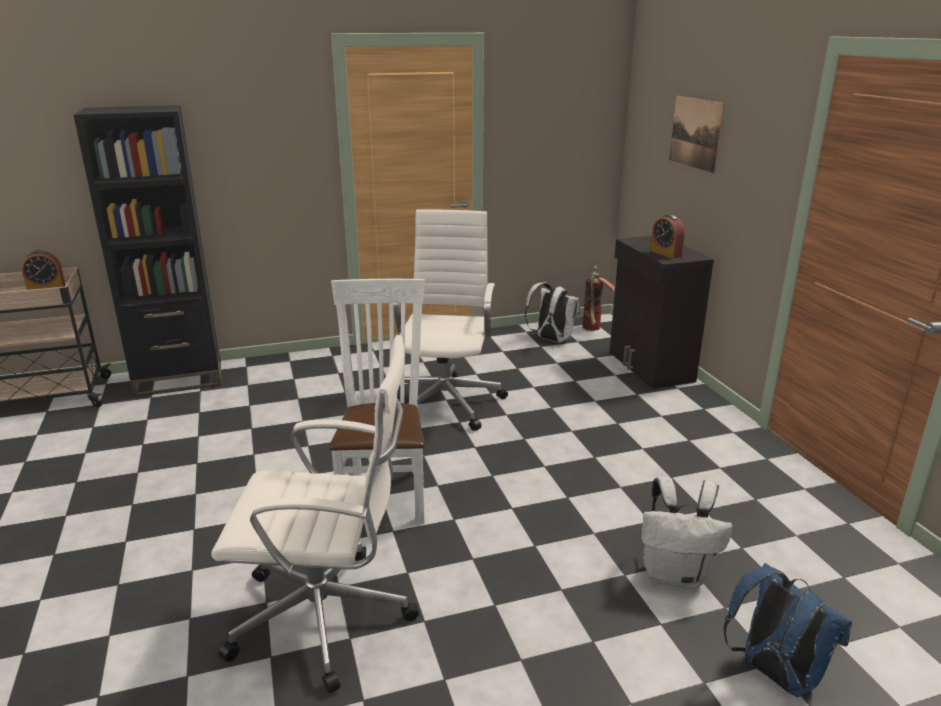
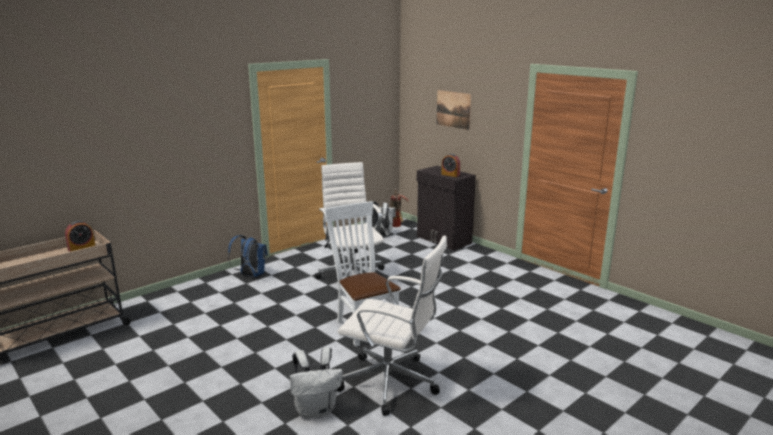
camera: 25 degrees left, 5 degrees down
(179, 379) = (166, 298): black bookcase -> none
(328, 617) = (391, 383): white office chair -> white office chair turned 45 degrees clockwise
(676, 575) = (529, 326): white backpack -> white backpack (316, 410)
(774, 674) = (593, 350): blue backpack -> blue backpack (250, 275)

